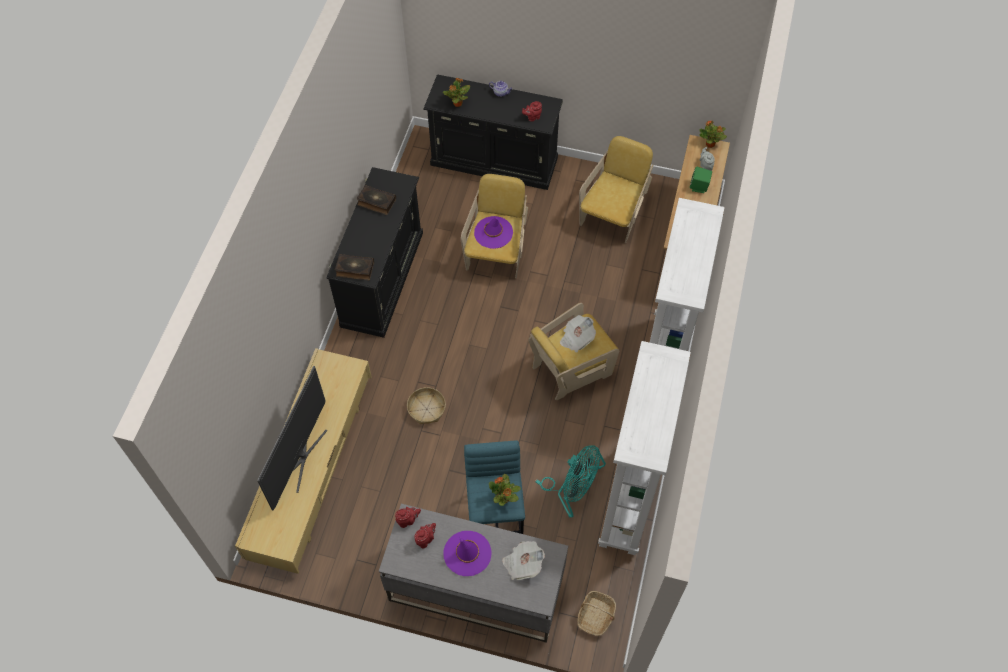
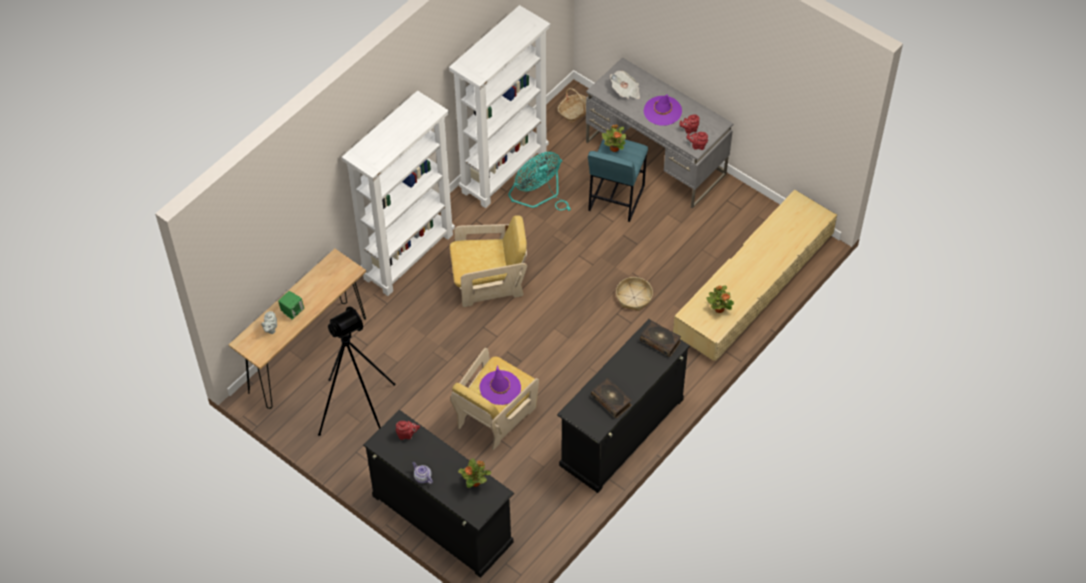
camera: 155 degrees left, 5 degrees down
(301, 457) = (761, 259): television -> none
(576, 338) = (481, 263): newspaper -> none
(613, 214) = (357, 409): yellow armchair -> black floor lamp
(710, 144) = (248, 349): potted plant -> potted plant (719, 309)

